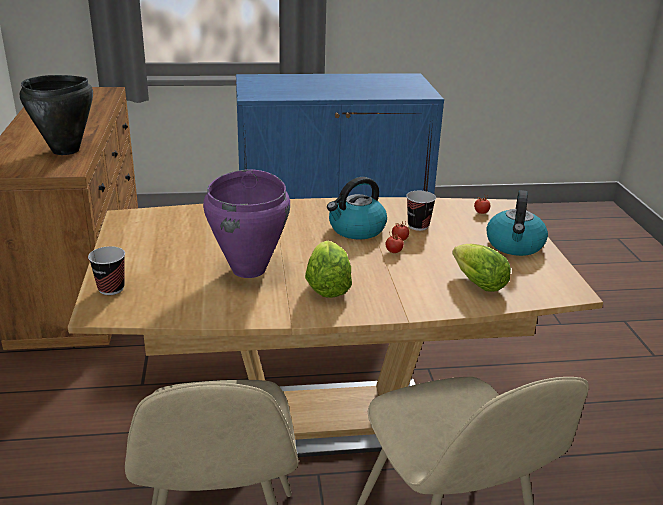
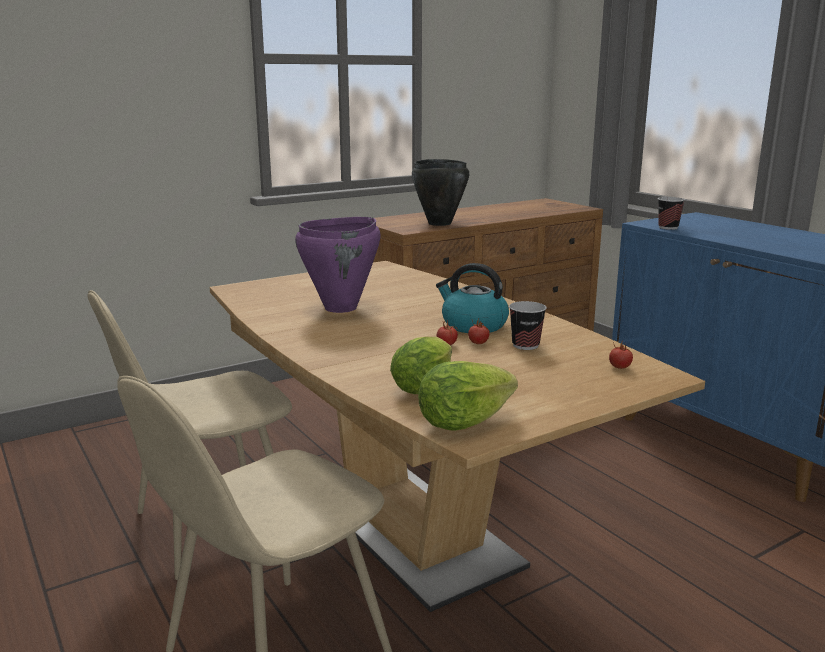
camera: 65 degrees right, 10 degrees down
(111, 288) = (268, 284): cup -> cup (668, 227)
(327, 287) = (340, 334): lettuce -> lettuce (463, 422)
(515, 245) = (554, 394): kettle -> none

